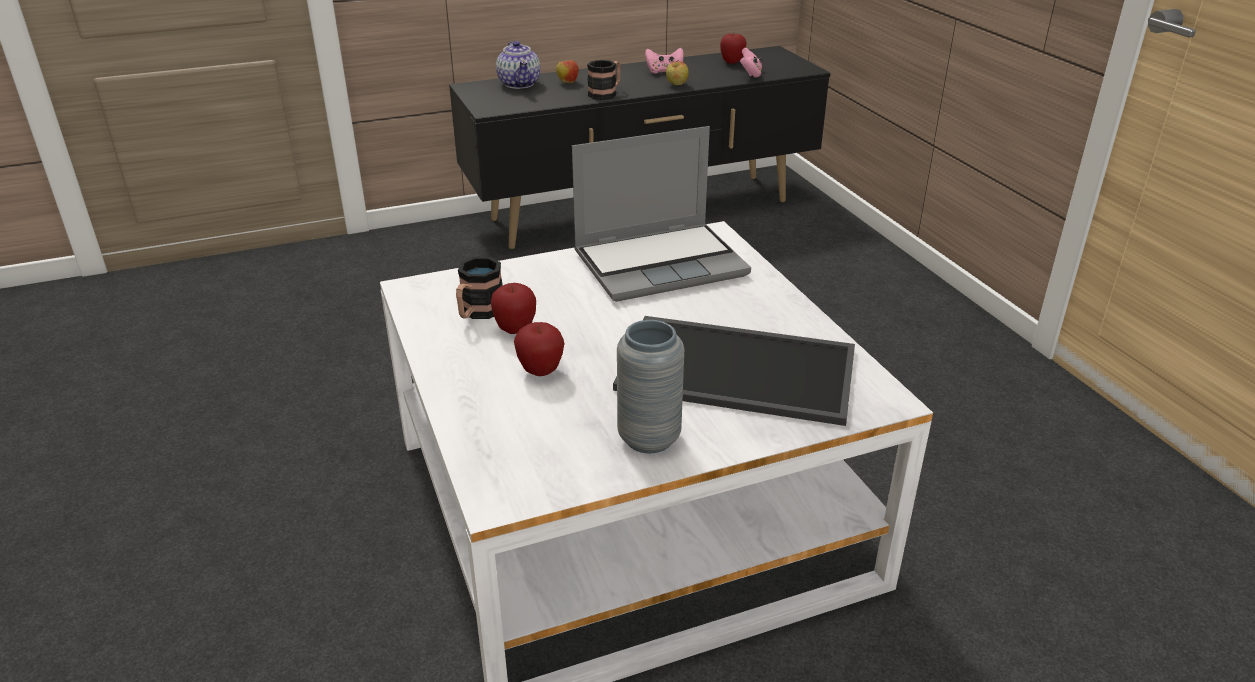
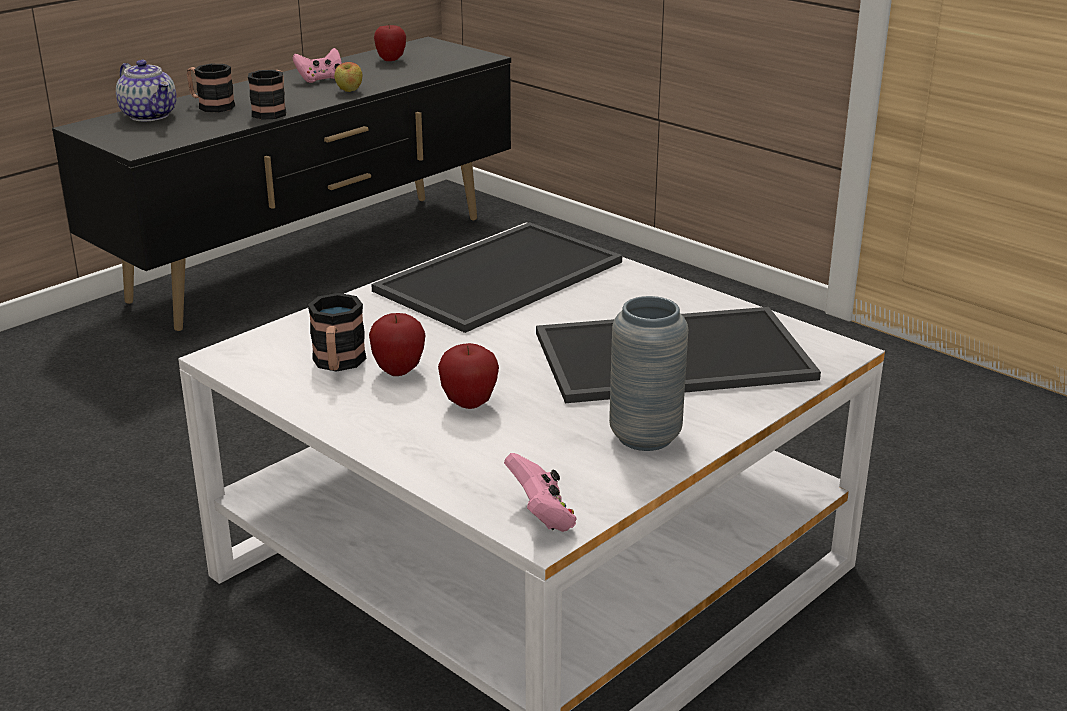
camera: 25 degrees left, 5 degrees down
(567, 82) = (211, 106): apple -> mug
(661, 263) = (499, 274): laptop -> tray
(750, 74) = (424, 69): pink game controller -> pink game controller (541, 517)

